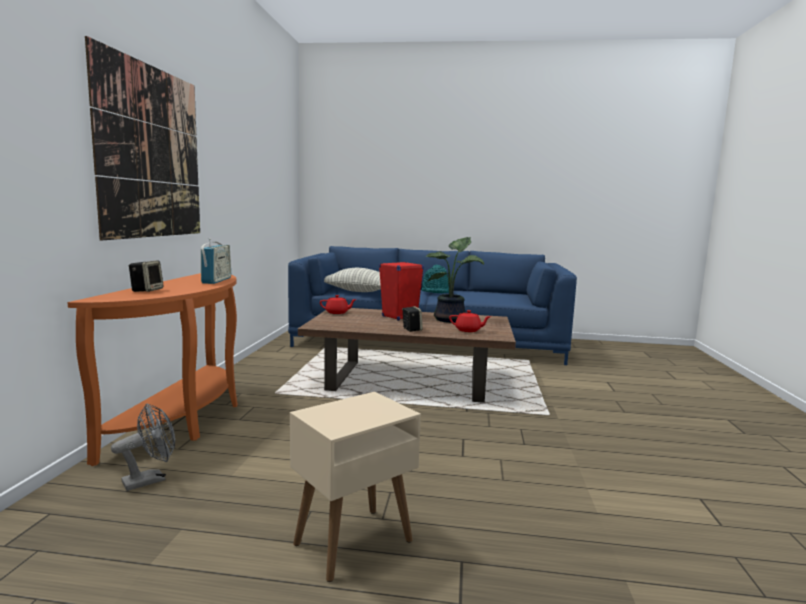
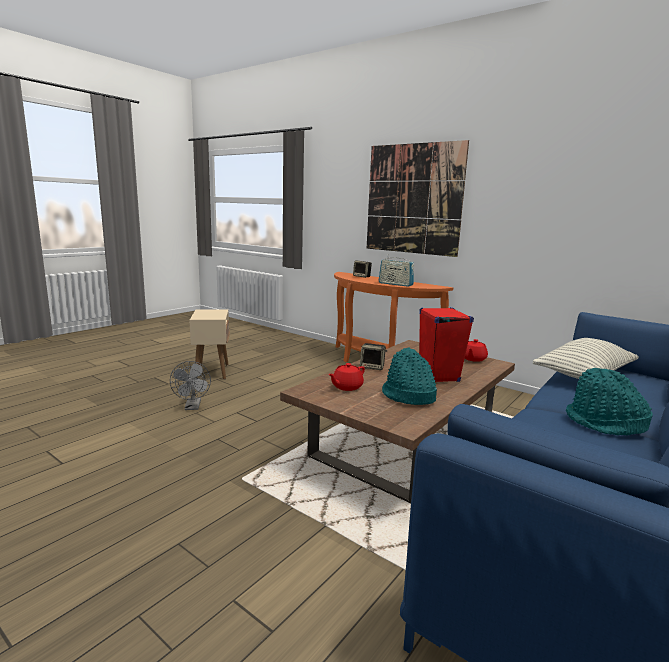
camera: 120 degrees right, 5 degrees up
(150, 479) = (311, 353): grey fan -> grey fan (192, 407)
(452, 319) = (408, 396): potted plant -> turquoise hat

